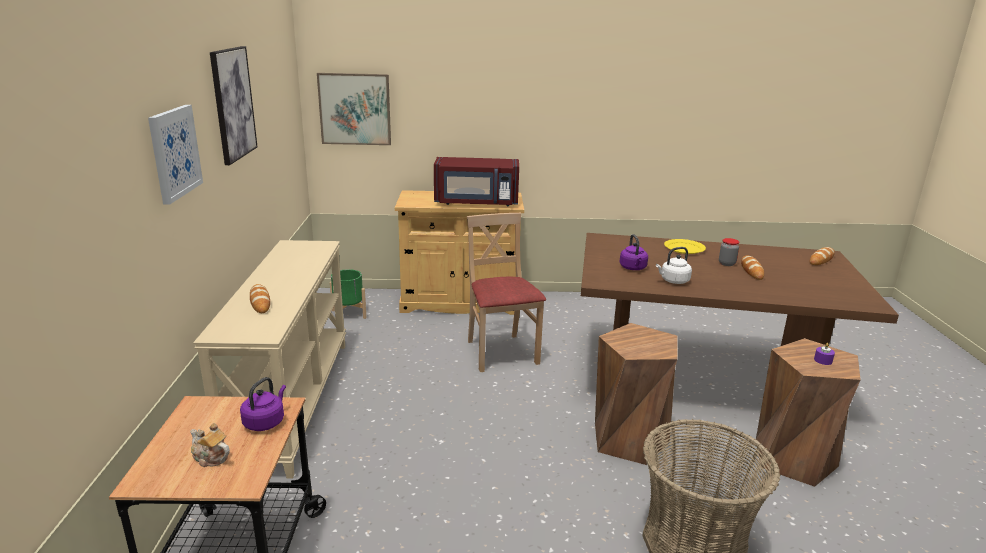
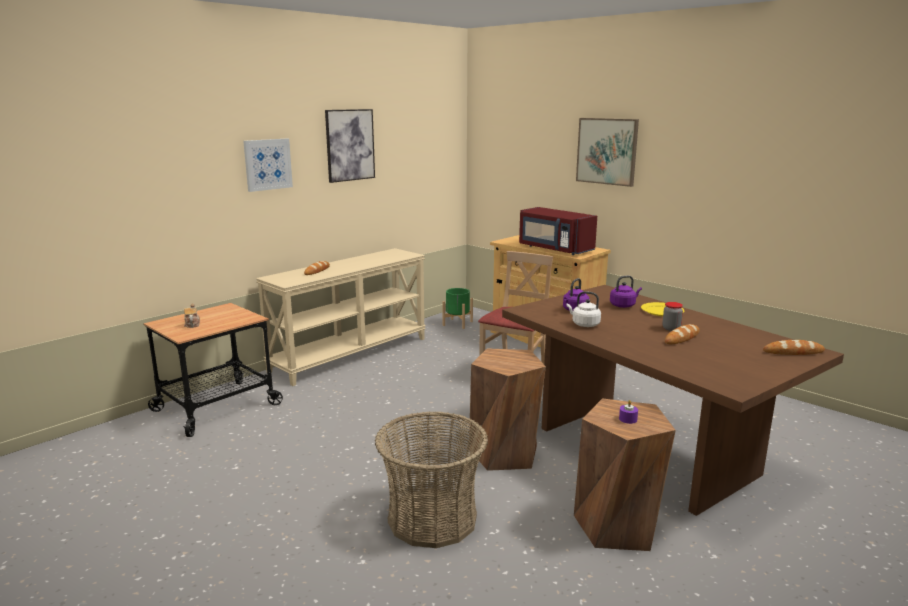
camera: 45 degrees right, 5 degrees down
(265, 422) = (234, 321): purple kettle -> purple kettle (623, 305)
(355, 109) = (497, 164): picture -> picture (607, 151)

